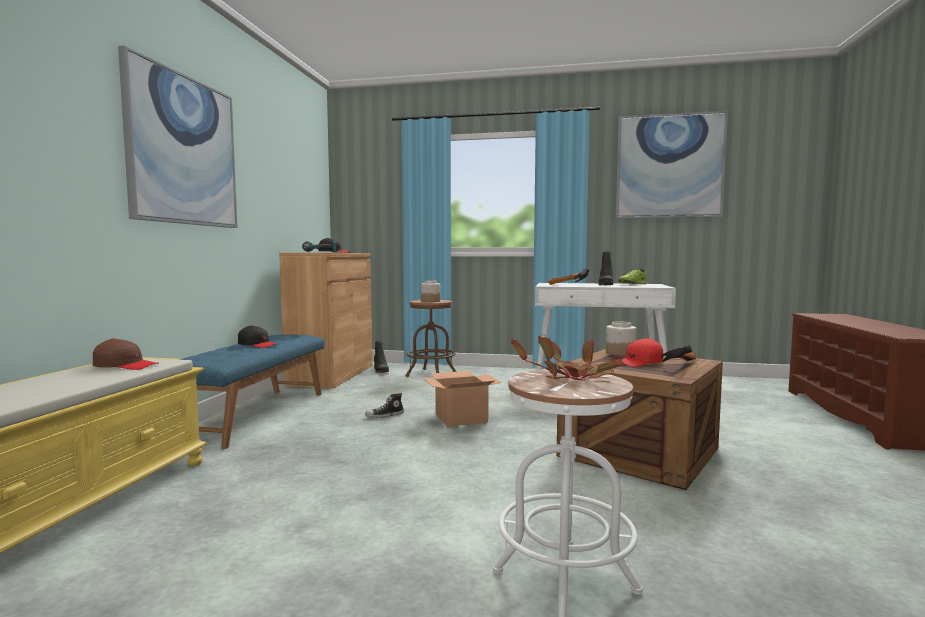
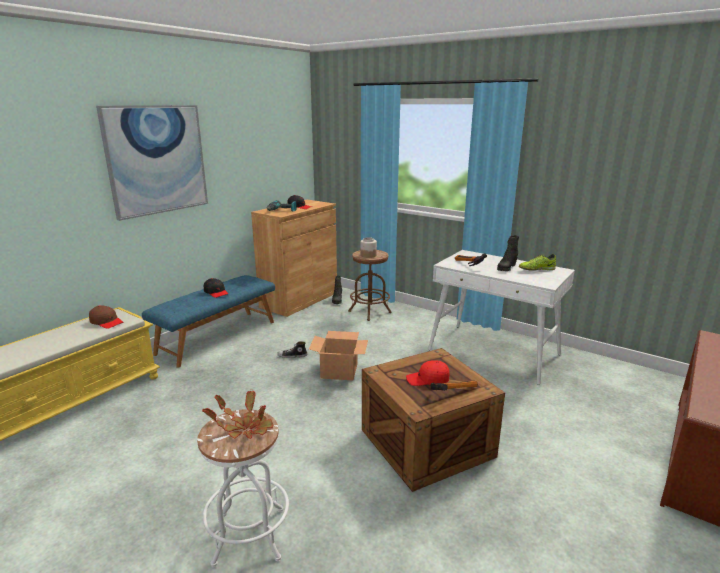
camera: 25 degrees right, 15 degrees up
(620, 353) = (437, 360): jar -> none
(669, 166) = (611, 144): picture -> none

